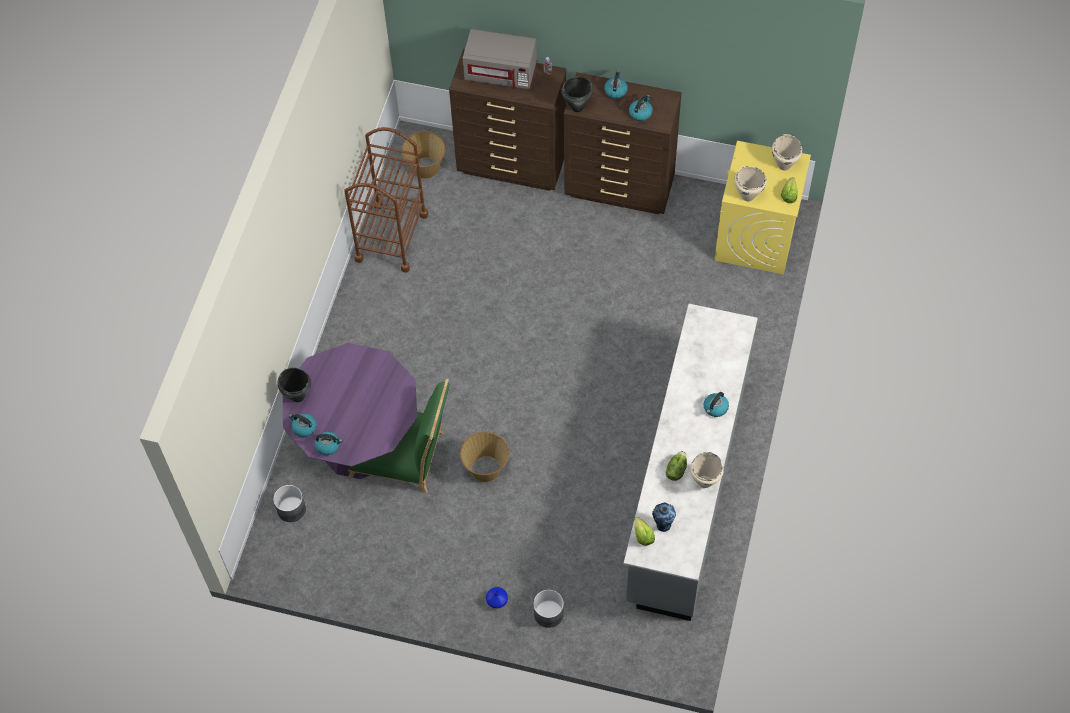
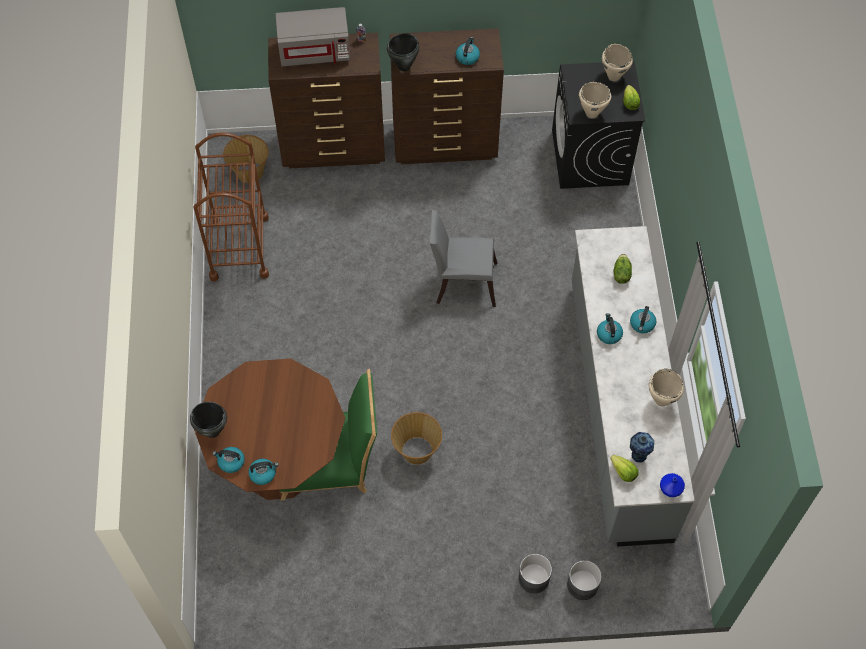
camera: 20 degrees left, 0 degrees up
(291, 509) = (232, 550): grey planter -> grey planter (582, 585)
(358, 443) = (279, 462): purple dining table -> brown dining table
(497, 601) = (477, 581): blue vase -> blue vase (670, 489)
(585, 324) = (461, 281): none -> grey chair
(615, 90) = (434, 42): kettle -> kettle (608, 334)
(676, 470) = (629, 397): lettuce -> lettuce (621, 274)
(756, 238) = (590, 158): yellow washing machine -> black washing machine

